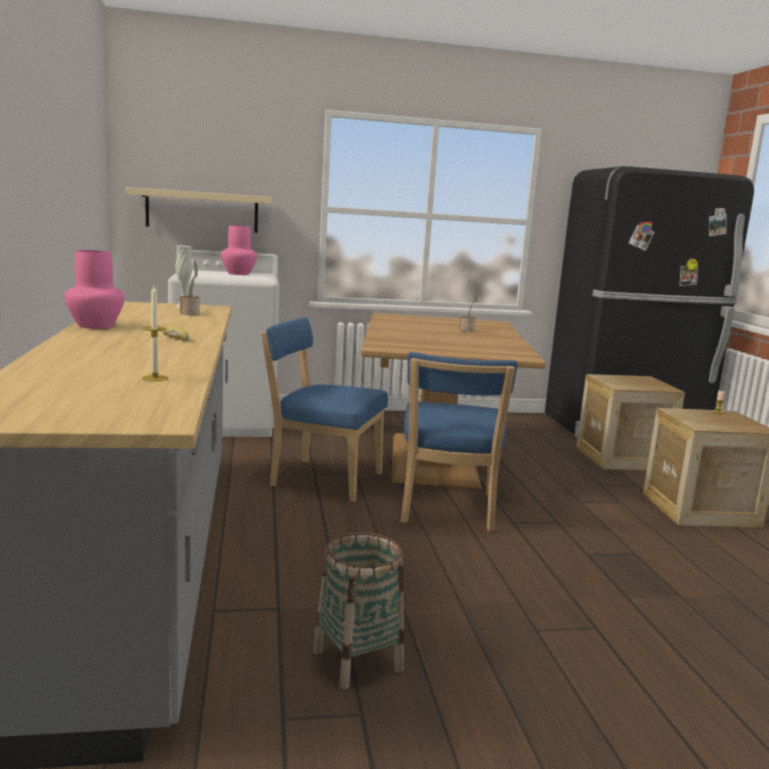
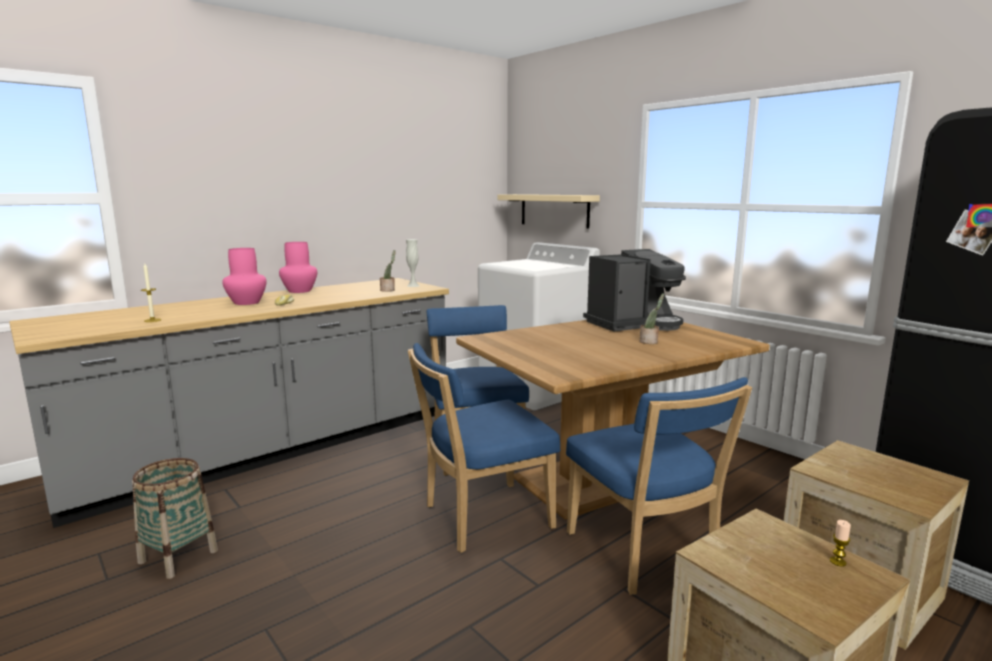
camera: 60 degrees right, 0 degrees up
(239, 274) = (547, 264): pink vase -> pink vase (247, 302)
(410, 321) = (634, 324): none -> coffee machine
(547, 484) = (644, 554): none -> blue chair

